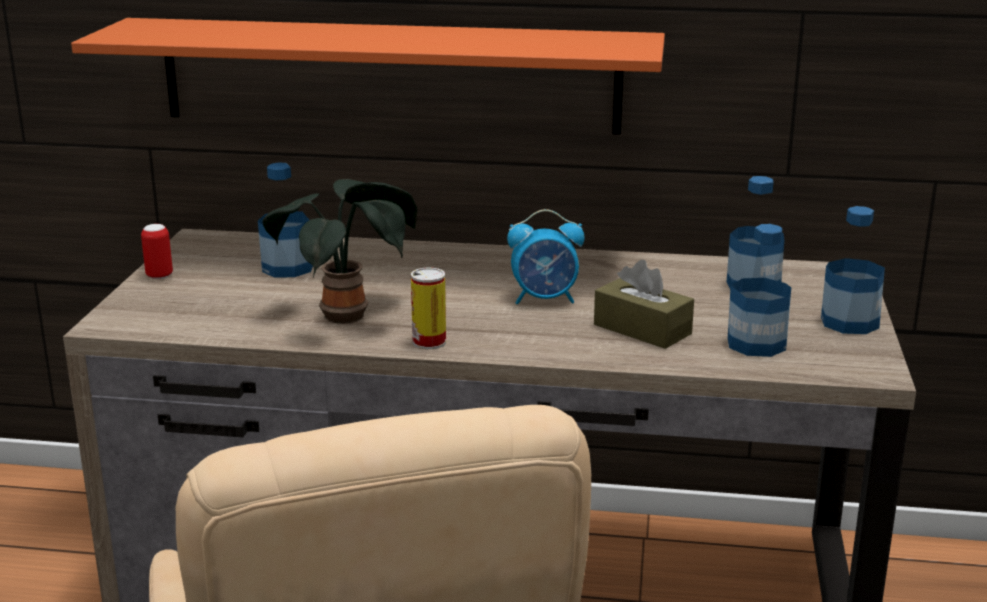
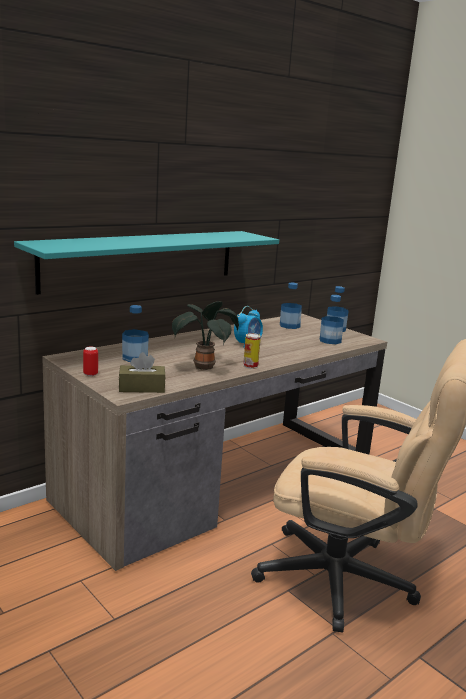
camera: 50 degrees left, 5 degrees down
(389, 75) = (142, 259): orange shelf -> turquoise shelf
(642, 329) = (295, 345): brown tissue box -> brown tissue box (141, 388)

